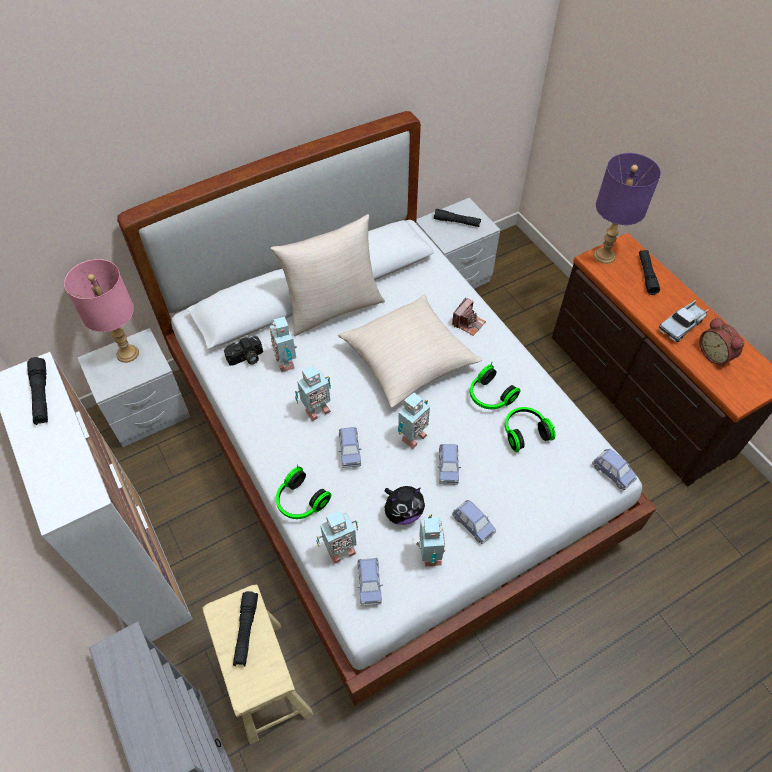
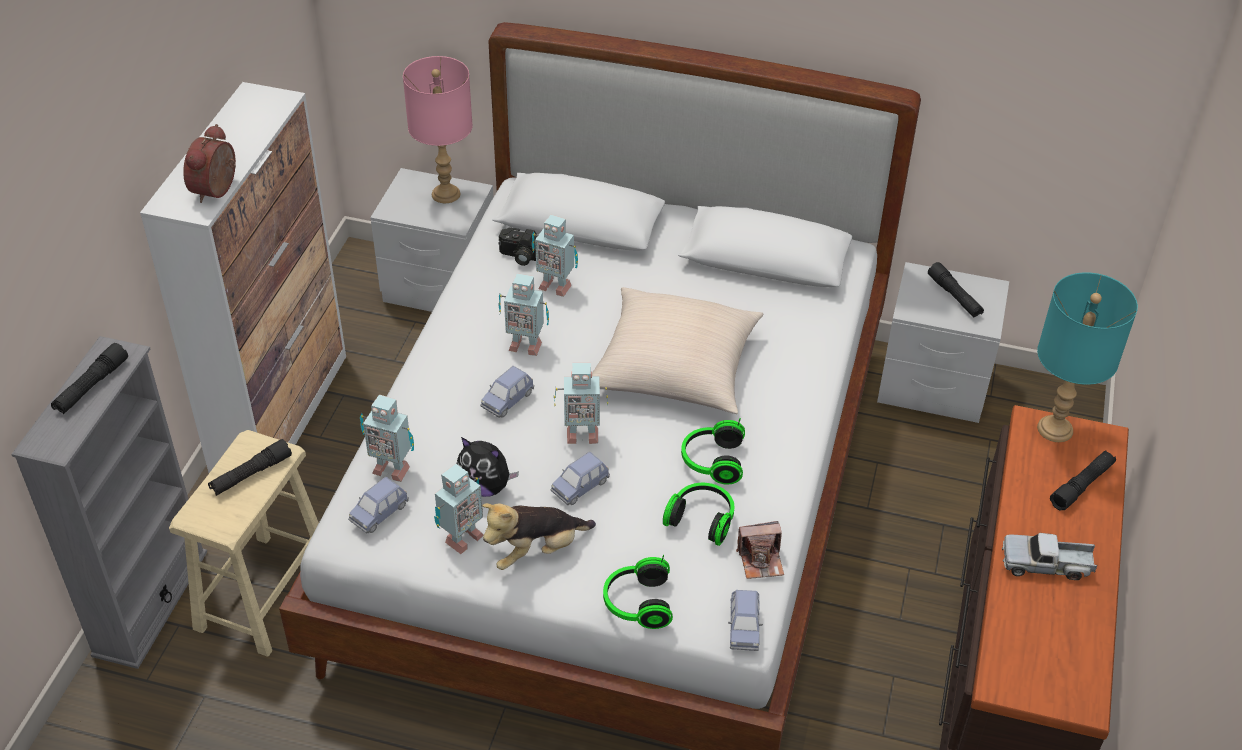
camera: 45 degrees right, 10 degrees down
(41, 395) = (258, 120): black flashlight -> black flashlight (91, 386)
(286, 361) = (555, 285): toy robot -> toy robot turned 90 degrees counterclockwise
(300, 502) = (411, 406): headphones -> headphones (636, 603)
(333, 308) = (665, 271): beige pillow -> none
(468, 323) = (789, 382): camera -> camera (761, 560)
(473, 525) = (536, 551): blue toy car -> plush toy
(604, 255) = (1055, 429): purple table lamp -> turquoise table lamp
(715, 354) = (1045, 622): alarm clock -> alarm clock (218, 190)

